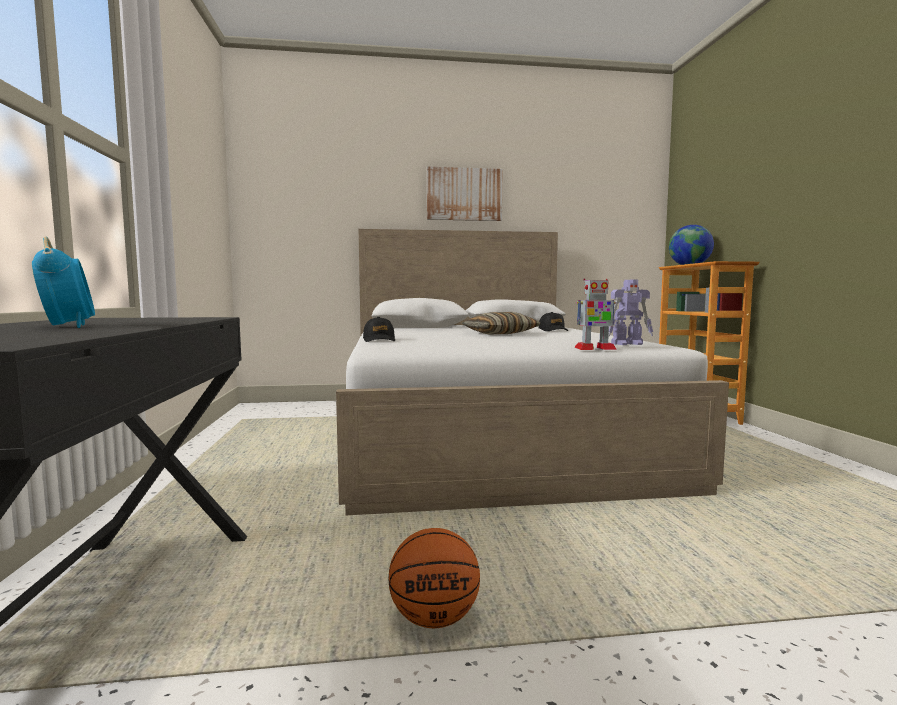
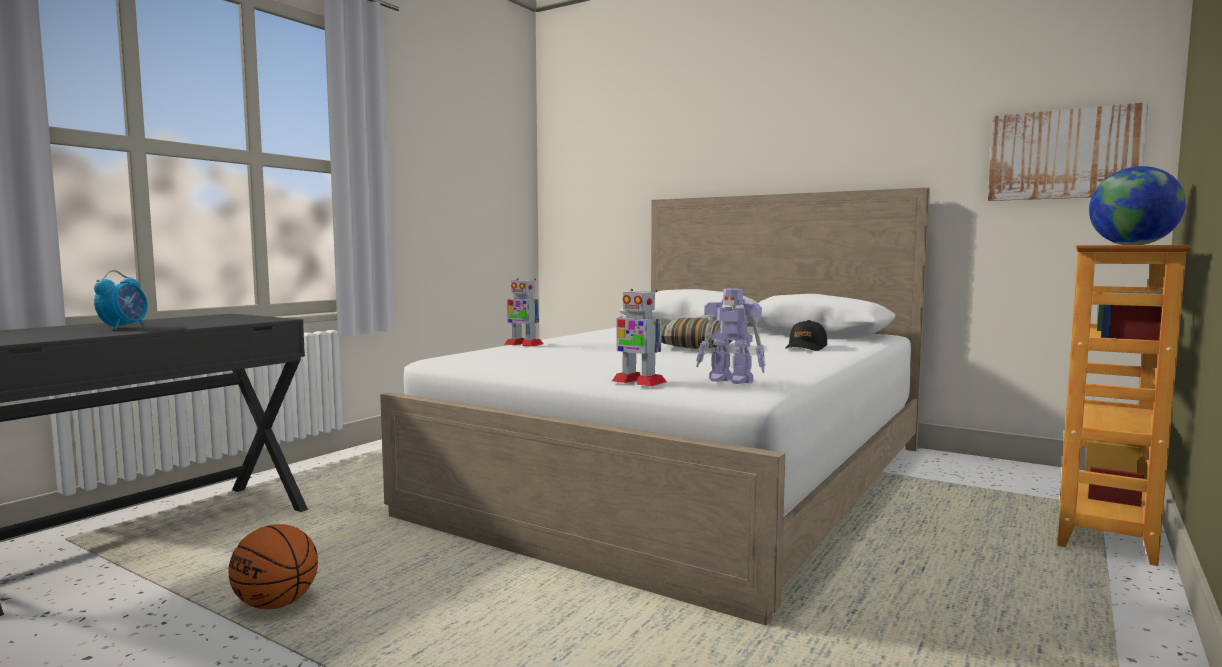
camera: 40 degrees right, 0 degrees up
(379, 340) = (523, 344): black cap -> toy robot
(464, 194) = (789, 142): picture -> picture (1063, 154)

